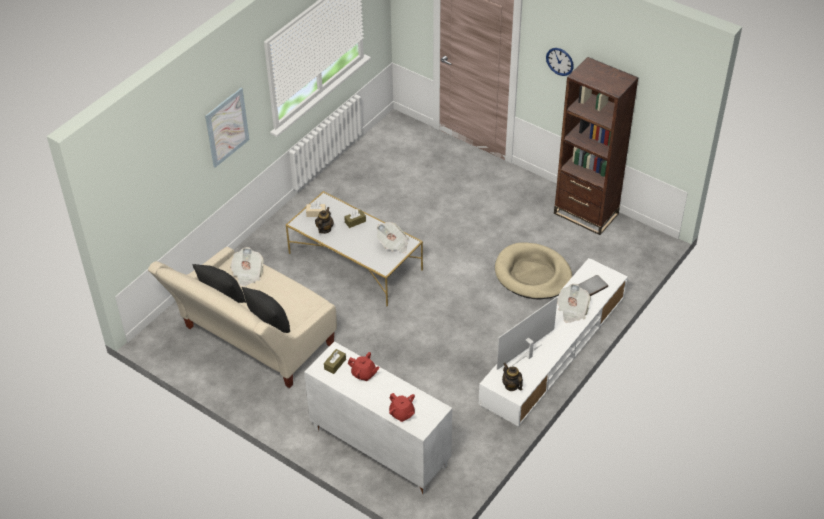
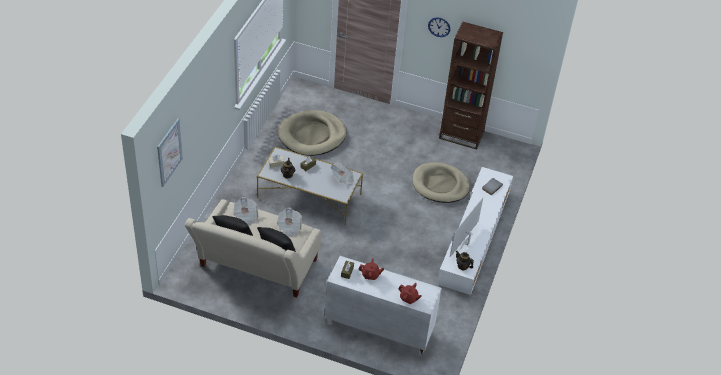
camera: 20 degrees left, 0 degrees up
(227, 127) = (214, 108): picture -> picture (169, 152)
(388, 186) = (312, 135): none -> beige dog bed
(572, 310) = (484, 206): newspaper -> newspaper (289, 228)

